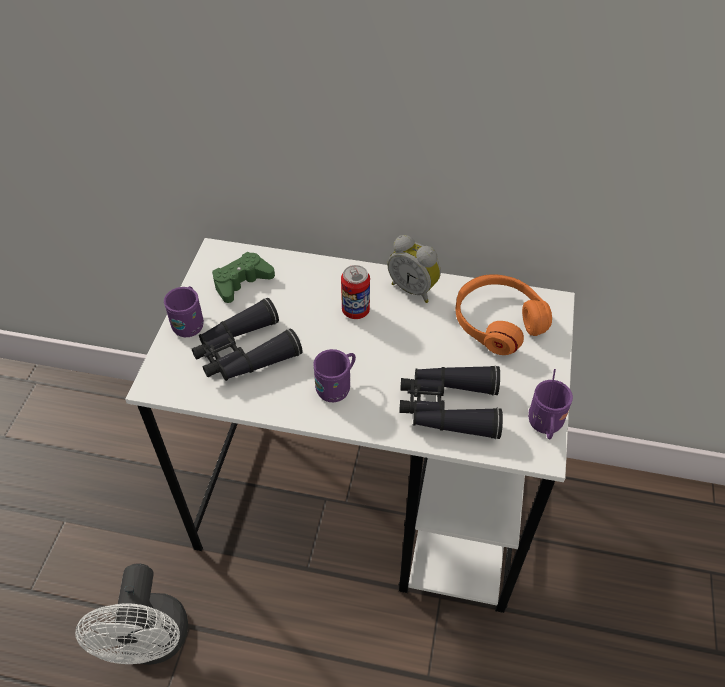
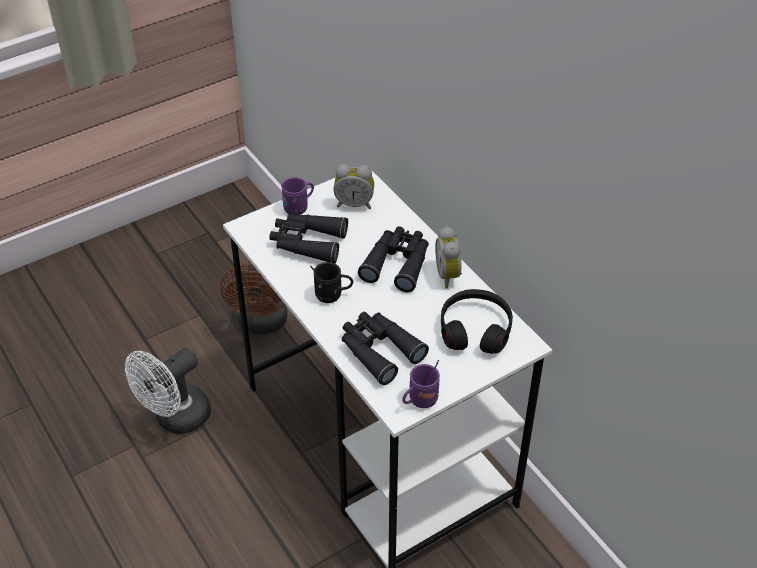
camera: 45 degrees right, 5 degrees down
(140, 480) = (262, 324): none -> brown fan
(242, 282) = (354, 204): green game controller -> alarm clock
(337, 387) = (332, 295): purple mug -> black mug
(355, 311) = (397, 263): can -> black binoculars
(498, 321) = (475, 329): orange headphones -> black headphones

